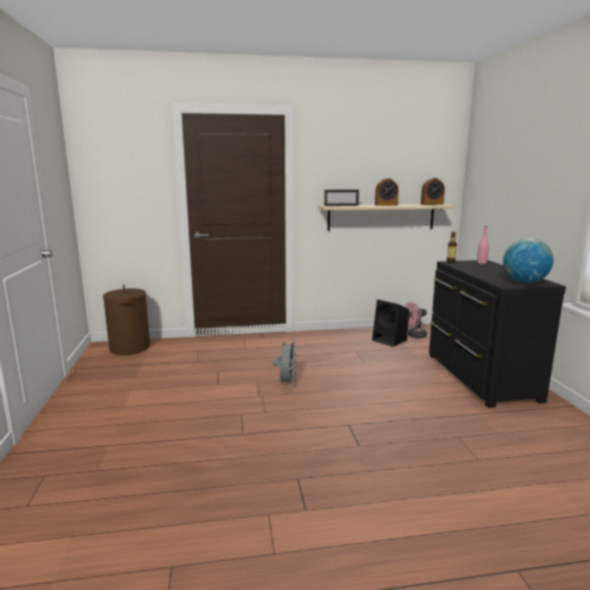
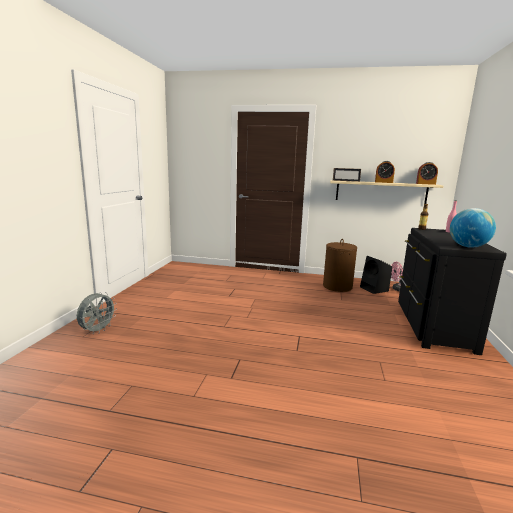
camera: 20 degrees right, 0 degrees up
(130, 347) = (191, 267): brown laundry basket -> brown laundry basket (337, 286)
(287, 383) = (275, 303): grey fan -> grey fan (98, 330)

